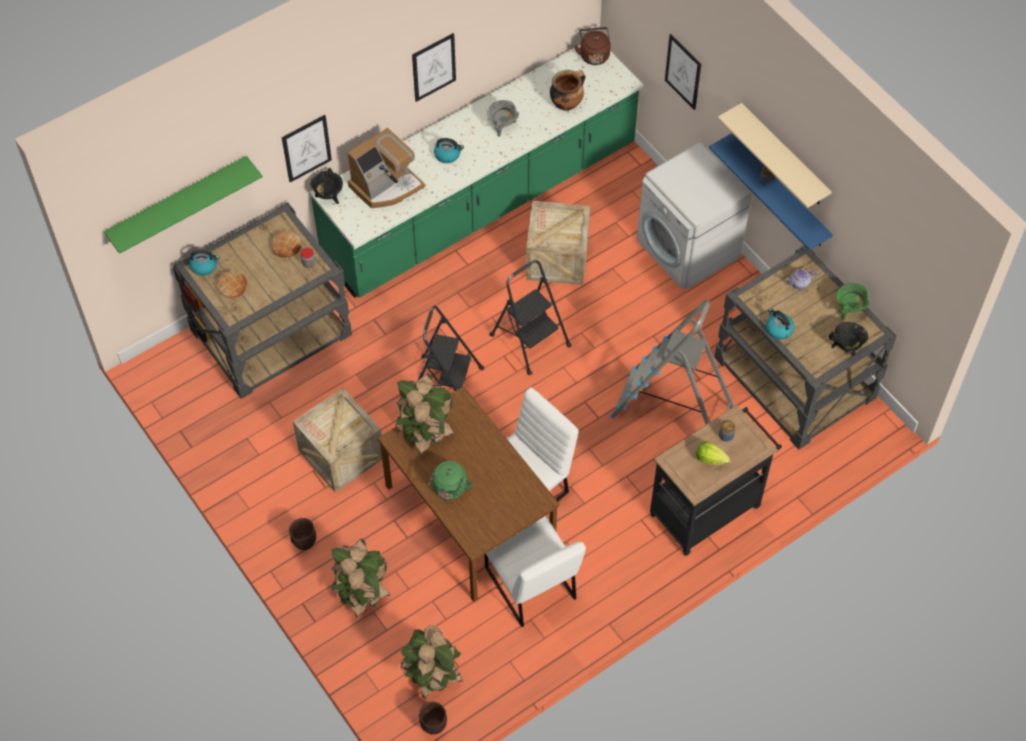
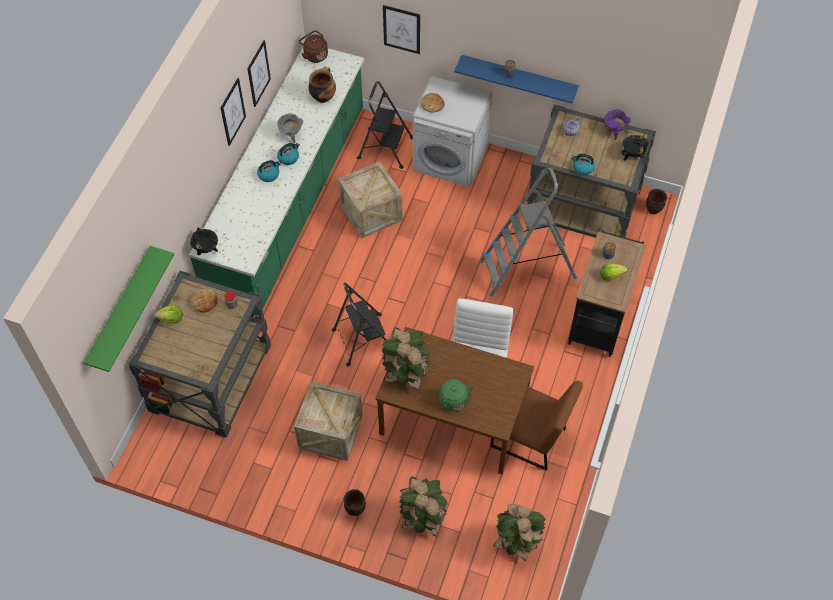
camera: 35 degrees left, 0 degrees up
(204, 266) = (154, 351): kettle -> kettle (288, 157)
(232, 286) = (187, 353): bread -> bread (432, 104)
(243, 244) = (171, 319): none -> lettuce
(306, 148) = (180, 219): picture -> picture (258, 73)
(386, 186) = (242, 219): coffee machine -> none
(433, 726) = (544, 576): brown planter -> brown planter (653, 210)
(529, 338) = (395, 276): black step ladder -> black step ladder (383, 147)
(531, 585) = (530, 439): white chair -> brown chair
(784, 156) = (519, 48): beige shelf -> none
(849, 309) = (614, 131): green cooking pot -> purple cooking pot

